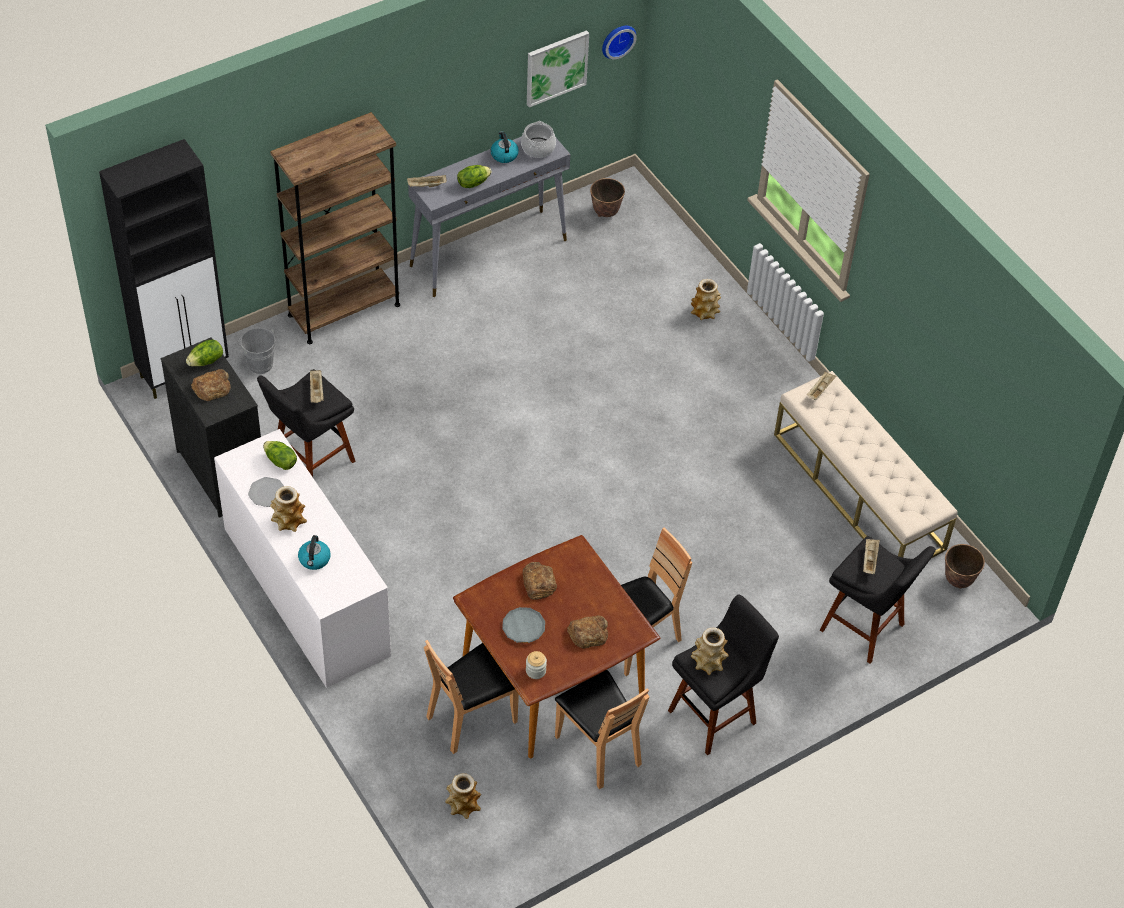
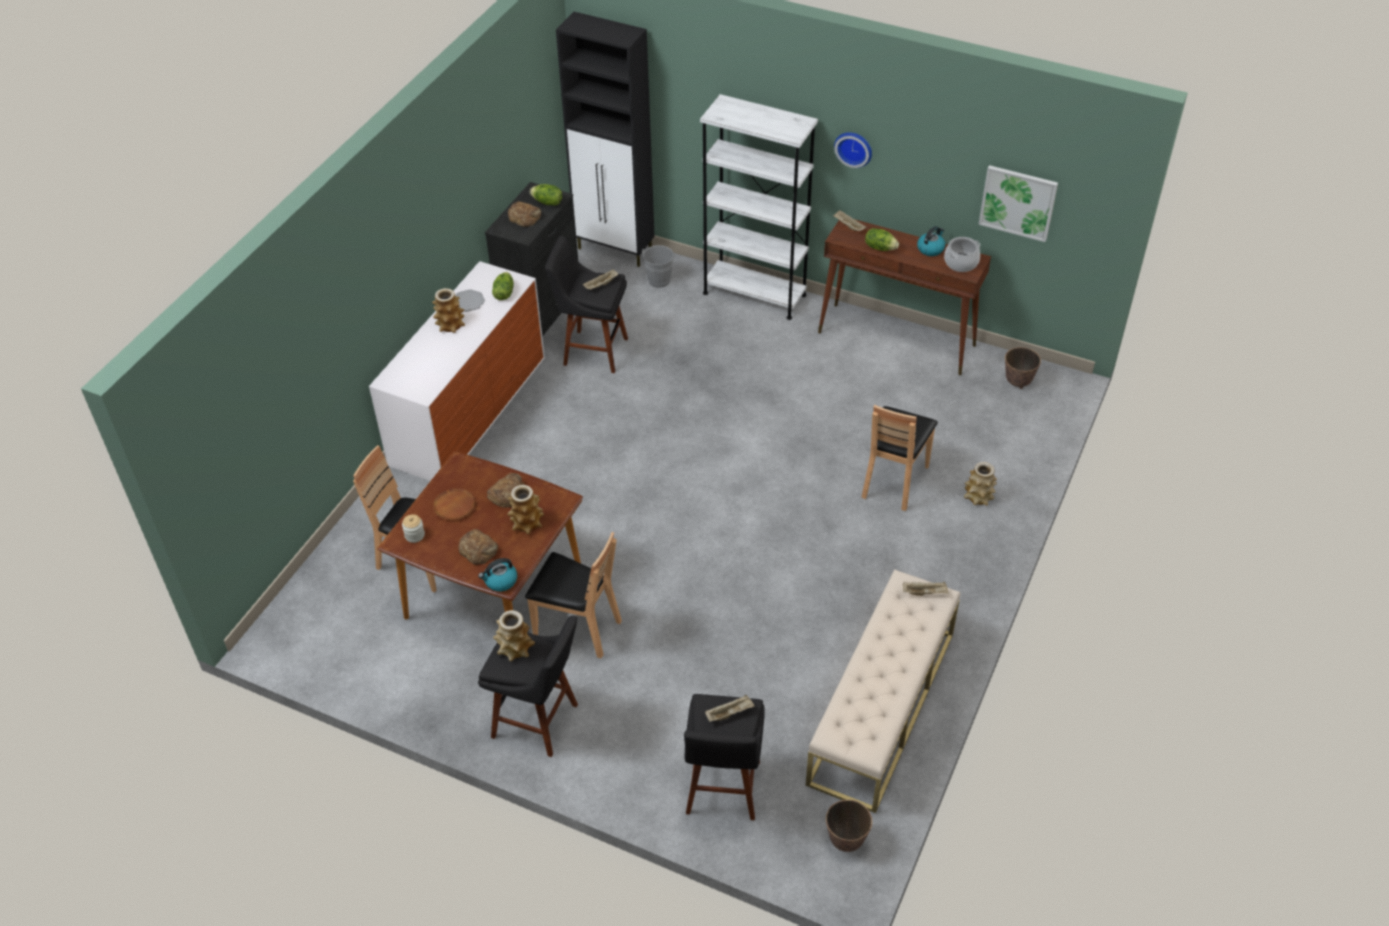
camera: 60 degrees right, 5 degrees down
(314, 559) = (423, 355): kettle -> kettle (500, 581)
(344, 310) = (754, 294): brown bookcase -> white bookcase
(463, 805) = (330, 599): vase -> vase (527, 523)
(489, 252) = (897, 339): grey console table -> brown console table
(523, 627) = (454, 506): grey plate -> brown plate
(598, 748) = (445, 658): brown chair -> brown chair (894, 481)
(617, 40) = (1091, 217): wall clock -> wall clock (854, 148)

